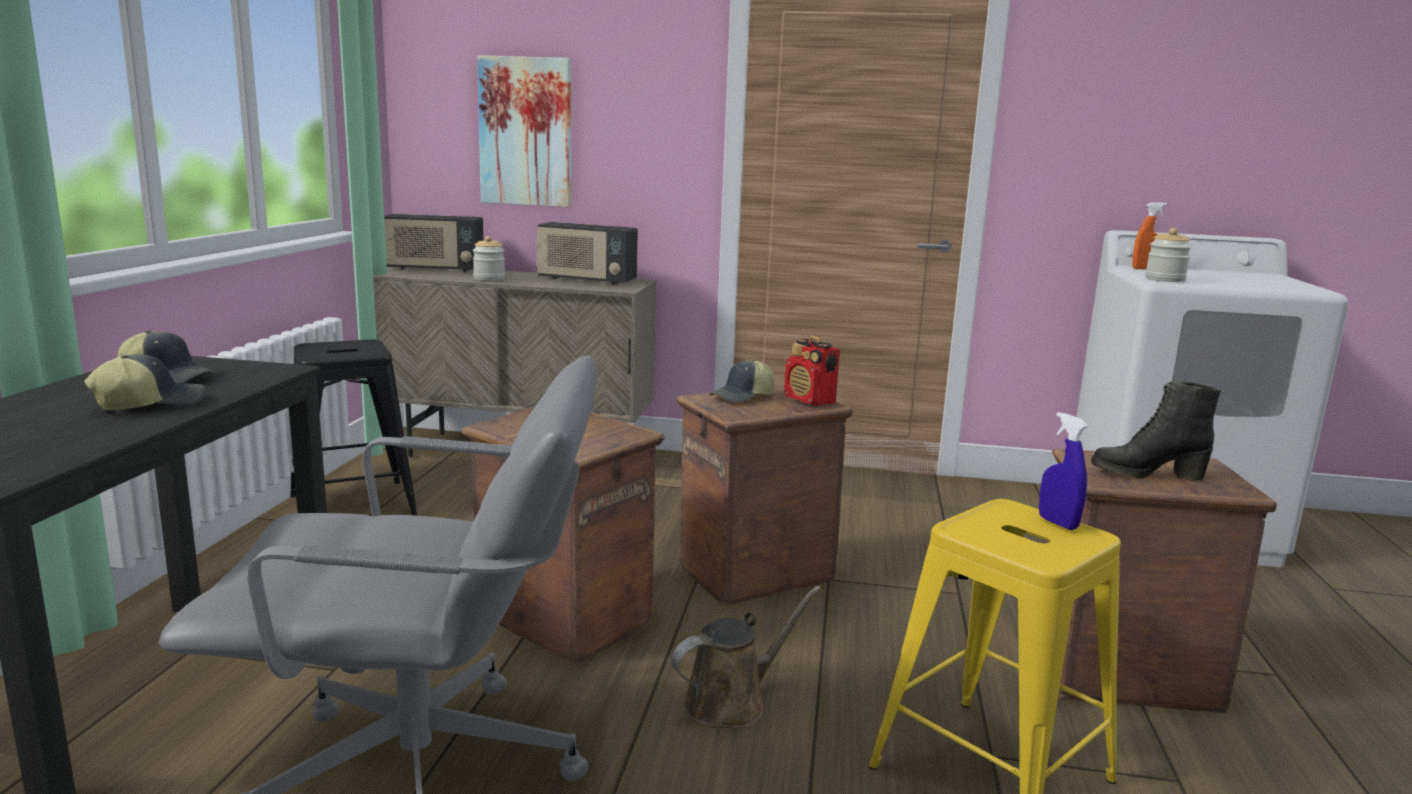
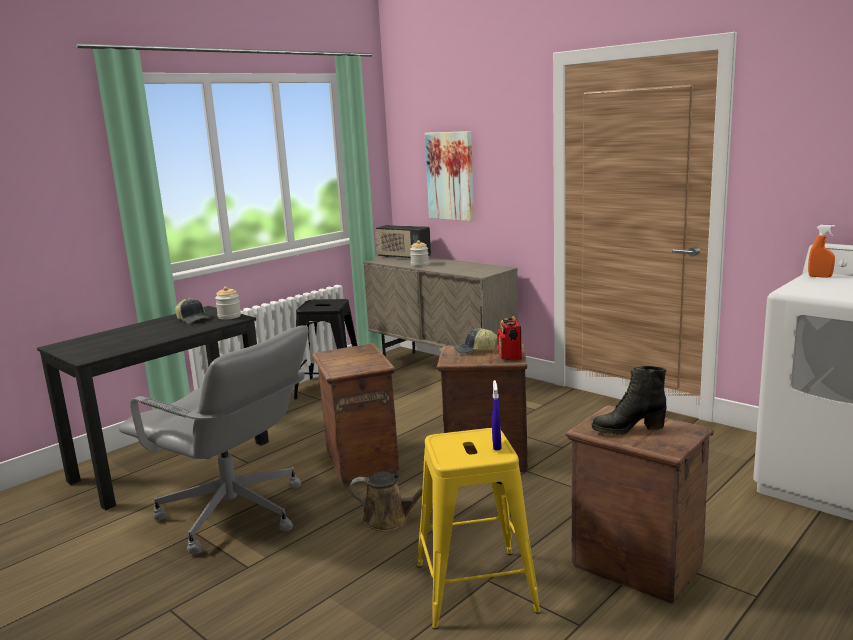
camera: 35 degrees right, 0 degrees up
(150, 403) = (170, 331): cap -> none
(586, 280) = (471, 267): radio -> none
(1146, 474) = (627, 429): black boot -> black boot turned 45 degrees counterclockwise
(1165, 279) = (796, 289): jar -> jar (229, 316)

